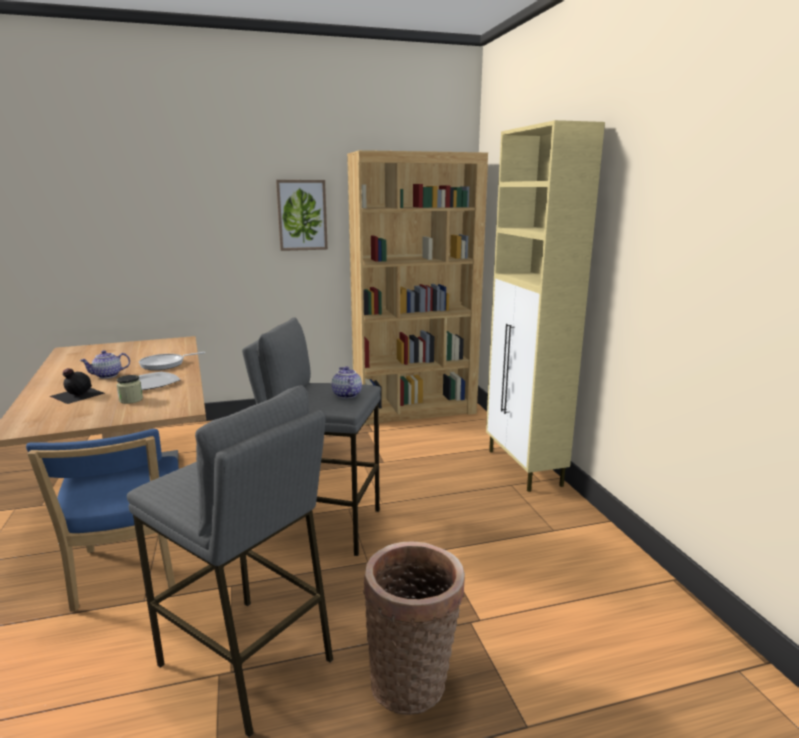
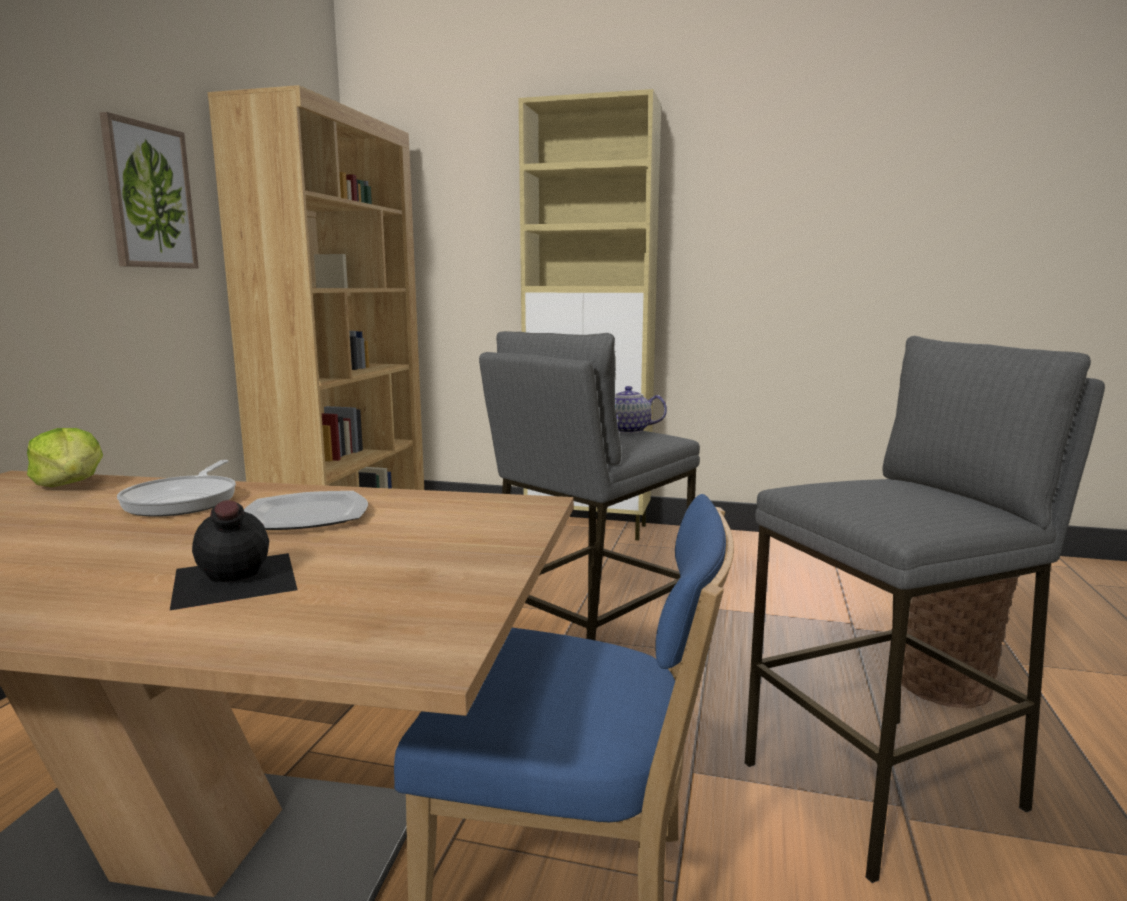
camera: 60 degrees left, 5 degrees down
(107, 376) = (137, 547): teapot -> none
(131, 400) = (393, 535): jar -> none
(179, 347) = (71, 484): none -> lettuce

